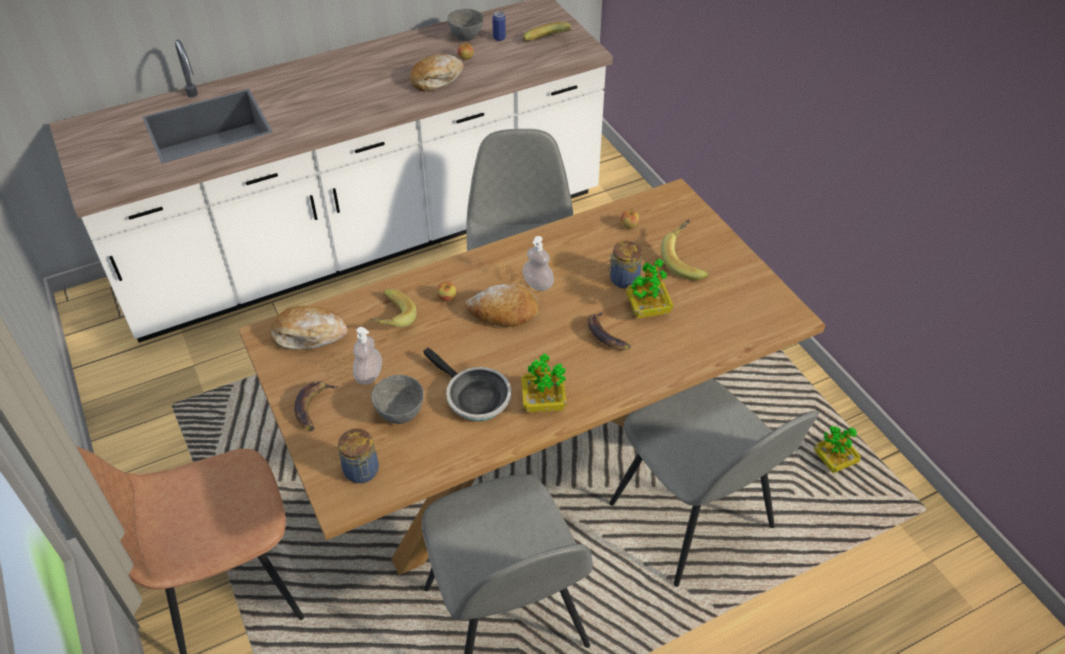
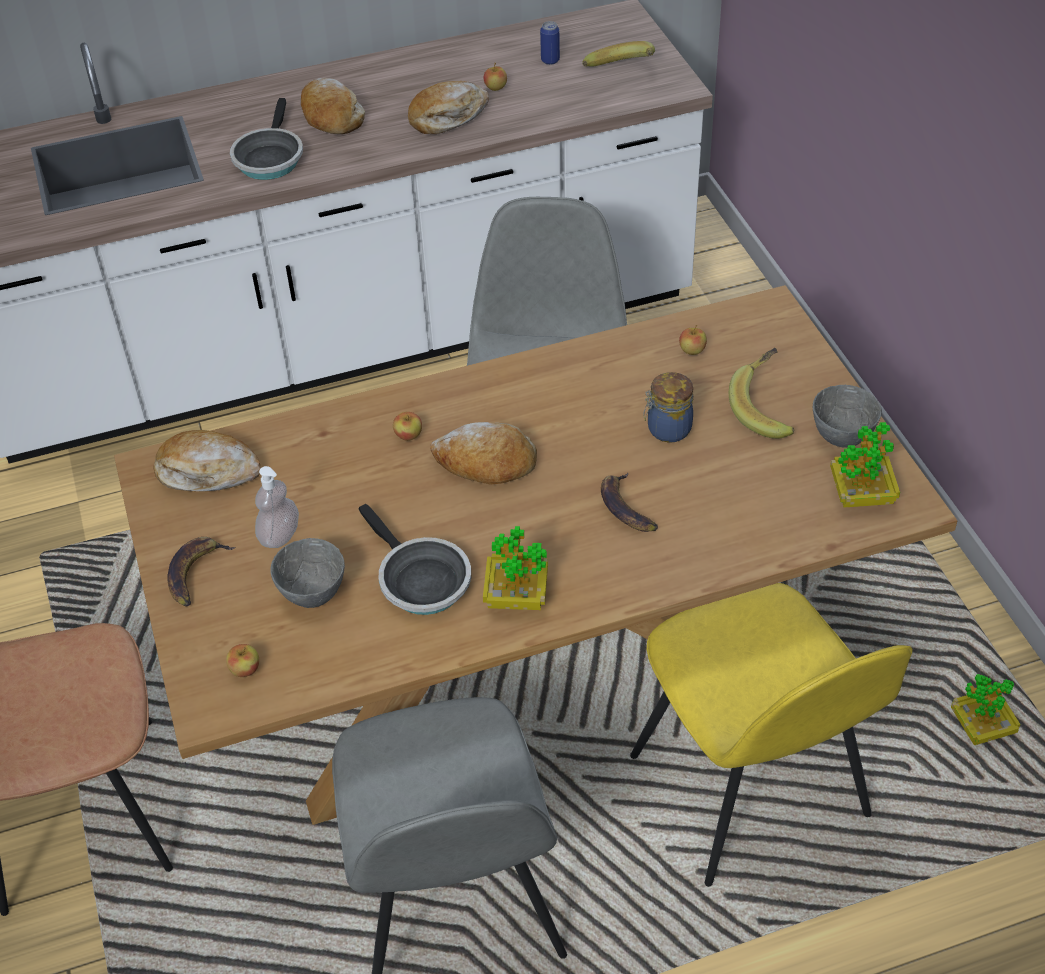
camera: 10 degrees right, 0 degrees up
(316, 114) = (269, 158): none -> frying pan
(355, 83) = (331, 116): none -> bread
(362, 472) = (245, 670): jar -> apple
(389, 320) = (322, 460): banana -> none
(465, 37) = (501, 57): grey bowl -> grey bowl (840, 437)
(538, 284) = (542, 426): soap dispenser -> none
(647, 309) = (694, 476): potted plant -> potted plant (861, 495)
(693, 519) = (751, 791): grey chair -> yellow chair

